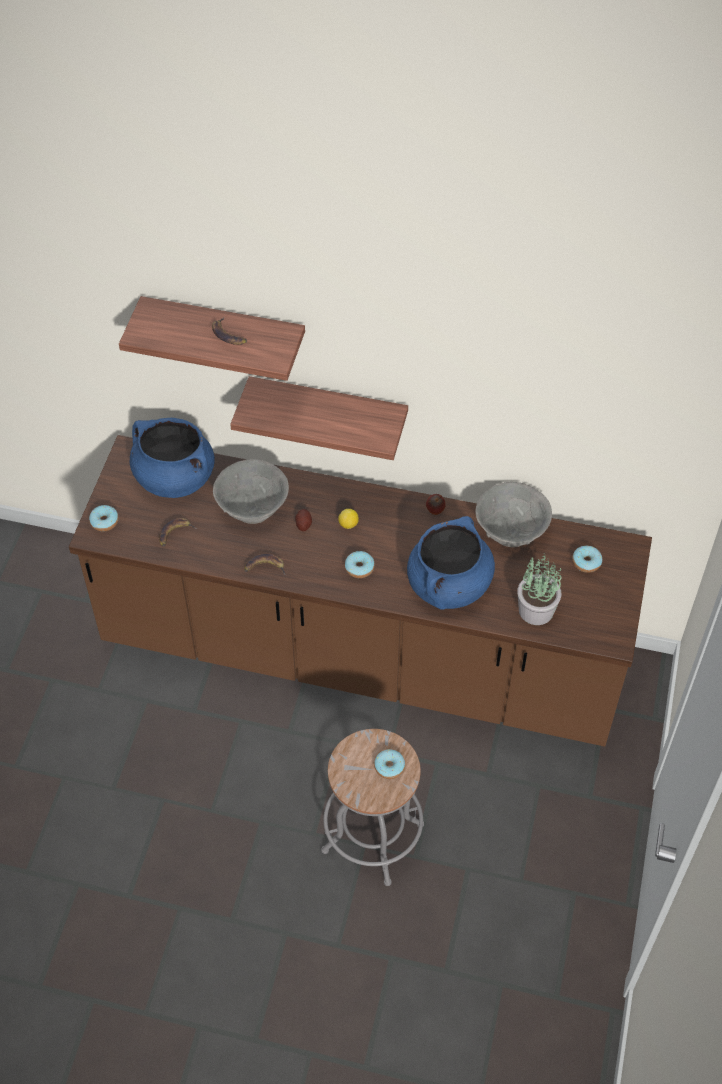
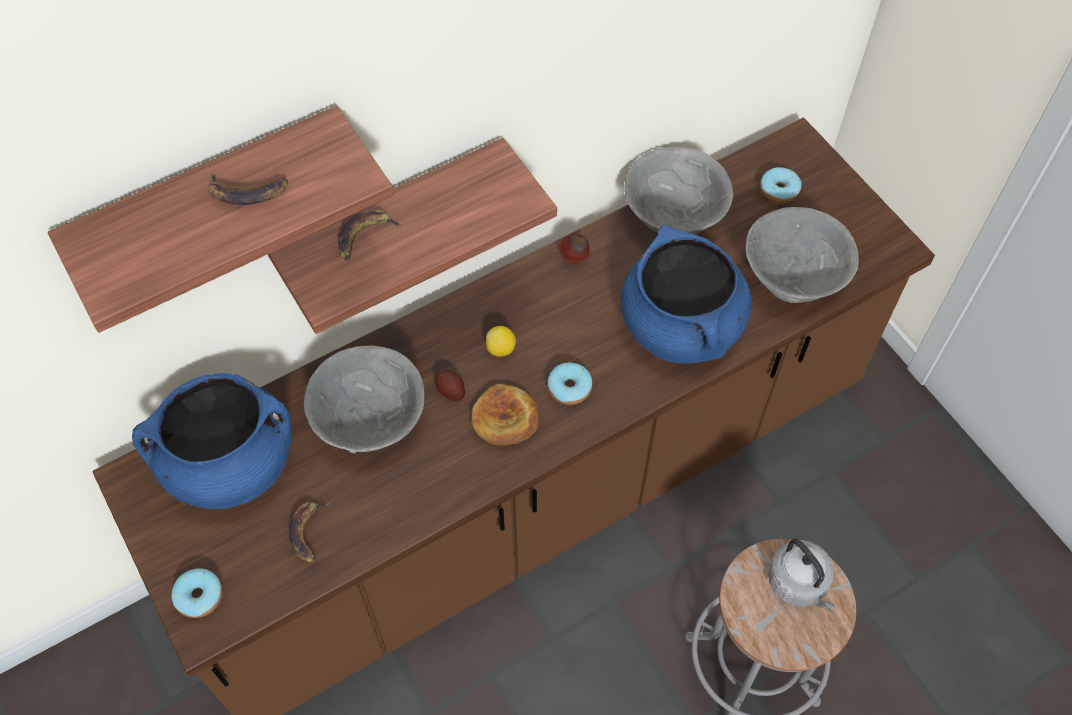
camera: 45 degrees left, 5 degrees up
(264, 567) = (464, 479): banana -> banana (364, 237)
(313, 556) = (505, 418): none -> bread
(389, 767) = (799, 584): donut -> grey kettle
(535, 609) = (792, 279): potted plant -> grey bowl

